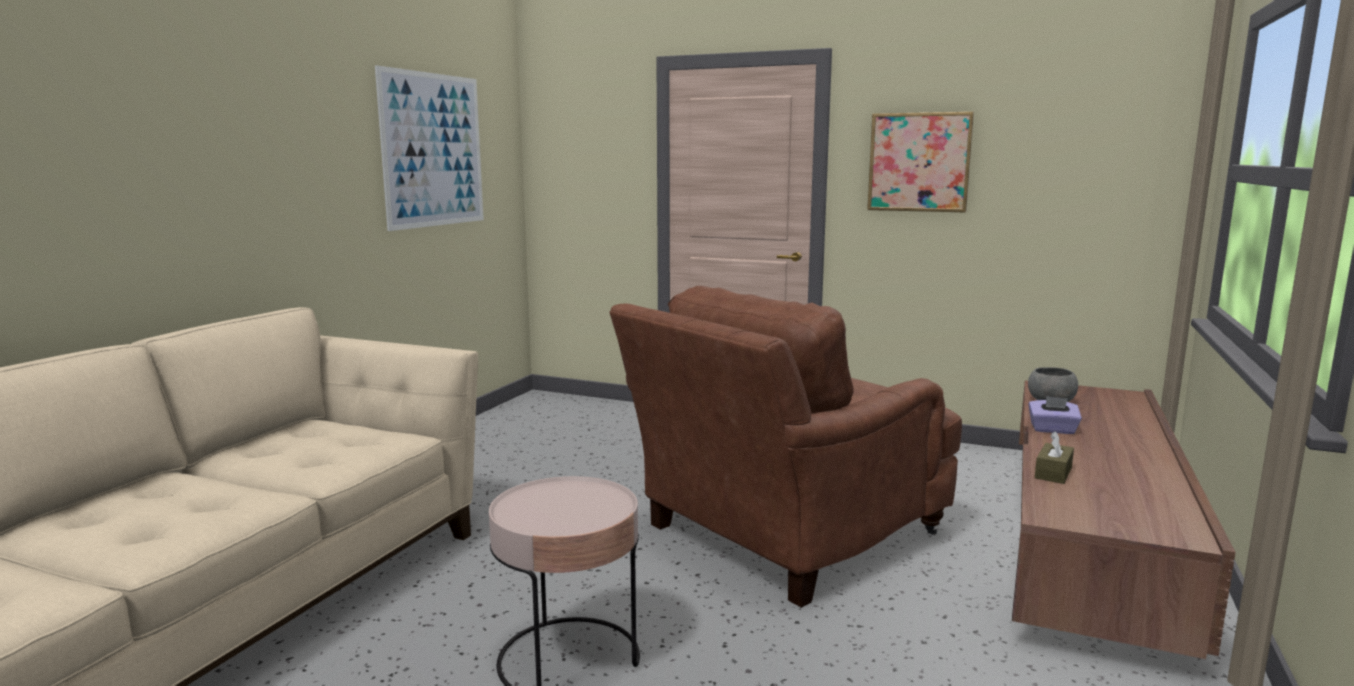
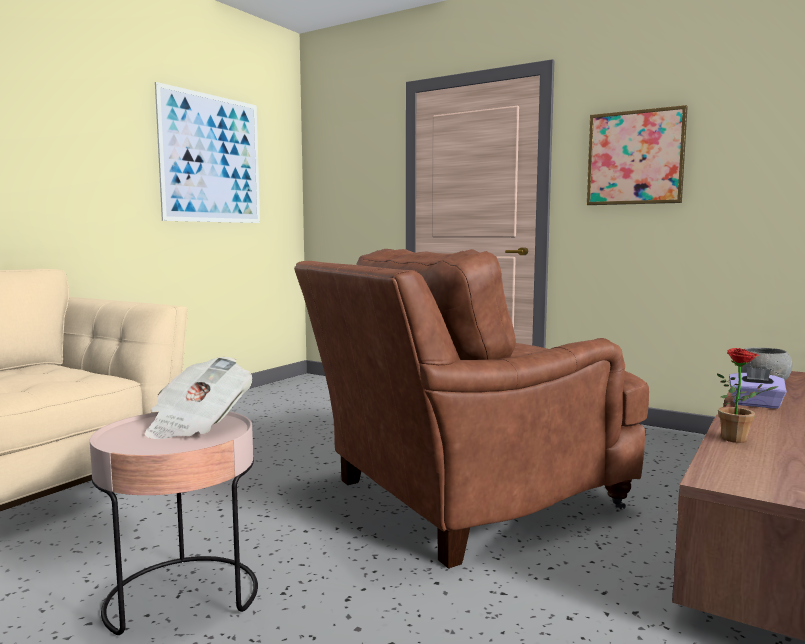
camera: 10 degrees right, 5 degrees down
(578, 496) = (197, 425): none -> newspaper
(1053, 473) = (740, 440): brown tissue box -> potted plant

